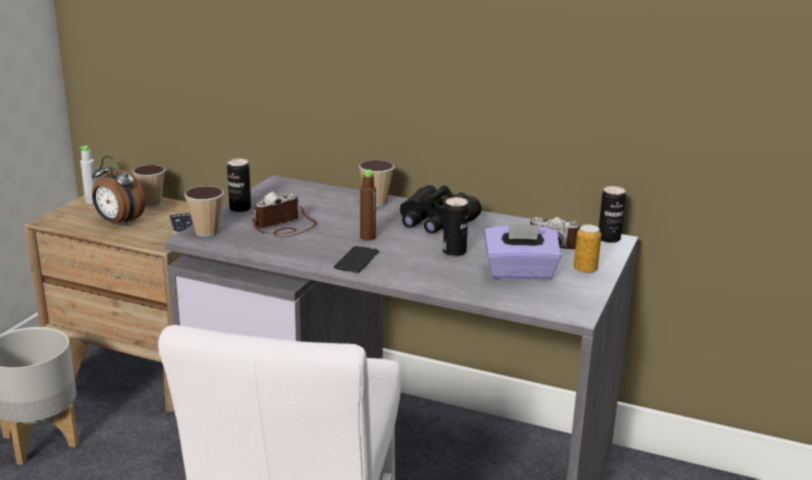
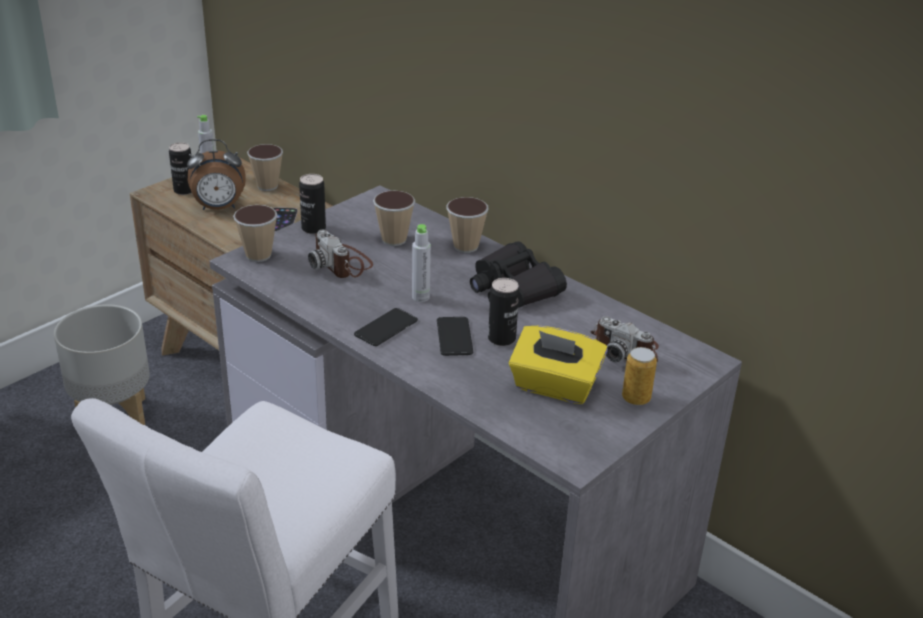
camera: 20 degrees right, 10 degrees up
(118, 222) = (219, 208): alarm clock -> alarm clock turned 60 degrees counterclockwise
(284, 227) = (342, 264): camera -> camera turned 105 degrees counterclockwise
(314, 206) = (394, 240): none -> cup
(367, 237) = (420, 297): brown bottle -> grey bottle
(416, 257) = (454, 337): none -> phone
(520, 273) = (554, 386): purple tissue box -> yellow tissue box
(608, 239) = (701, 357): can -> can (184, 190)

